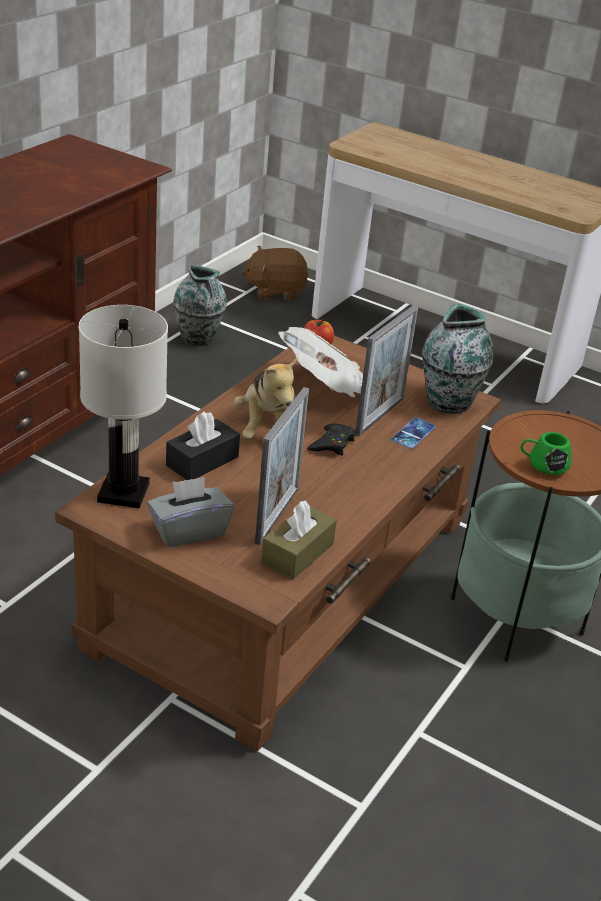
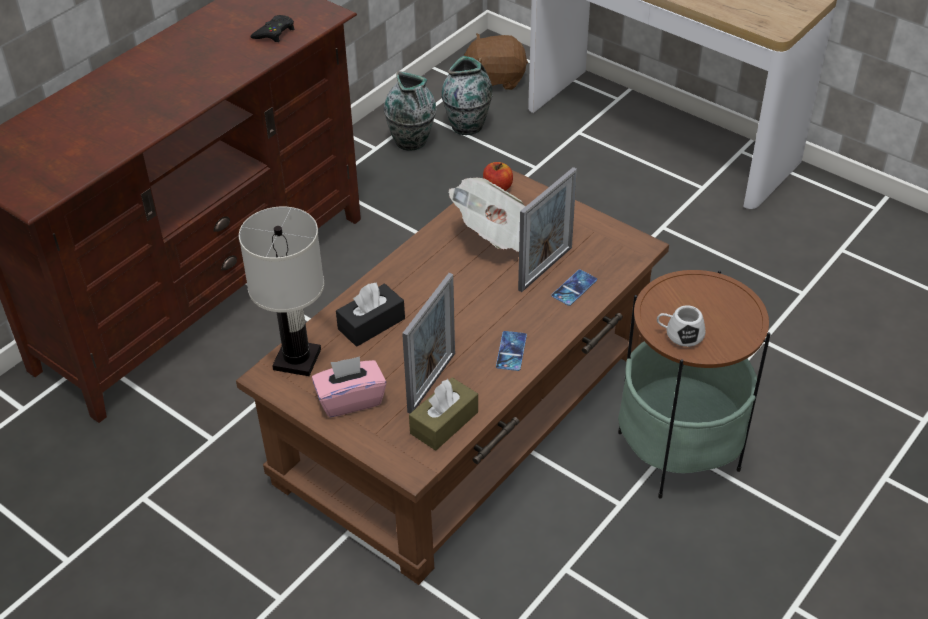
camera: 10 degrees right, 10 degrees up
(189, 531) = (350, 400): grey tissue box -> pink tissue box
(266, 427) = (435, 284): plush toy -> none
(332, 444) = (494, 302): black game controller -> black game controller (274, 33)
(358, 488) = (511, 351): none -> phone
(449, 402) = (616, 249): vase -> vase (467, 125)
(543, 464) = (679, 334): green mug -> white mug

